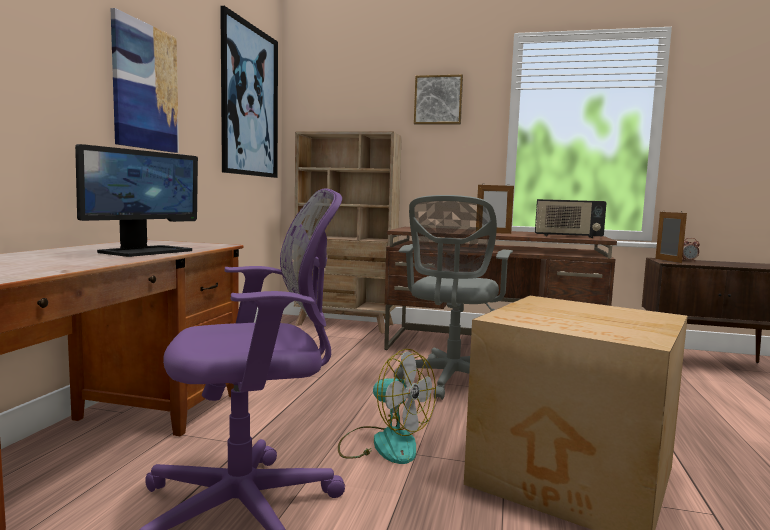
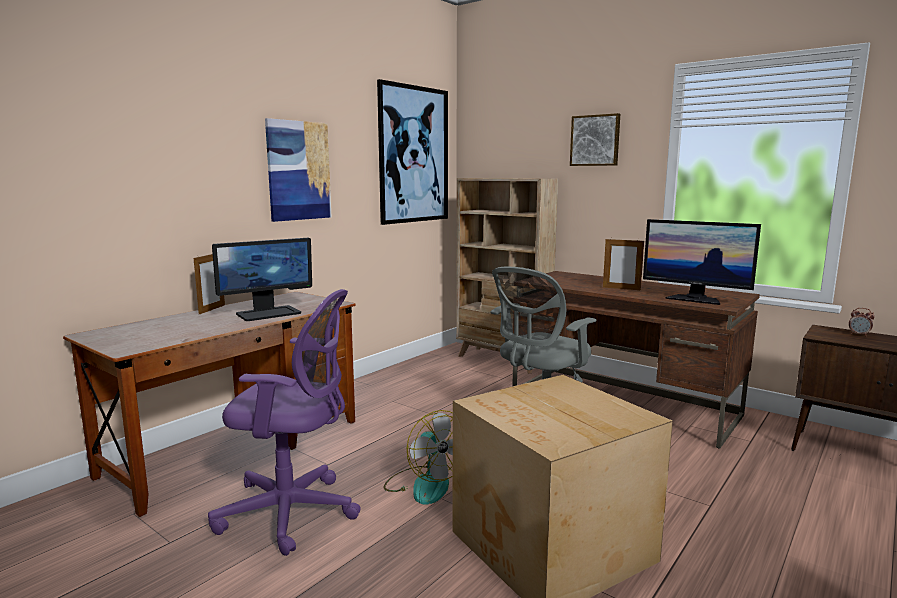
camera: 25 degrees right, 5 degrees up
(567, 236) = (695, 299): radio -> monitor
(668, 260) = (827, 333): picture frame -> picture frame (212, 309)

